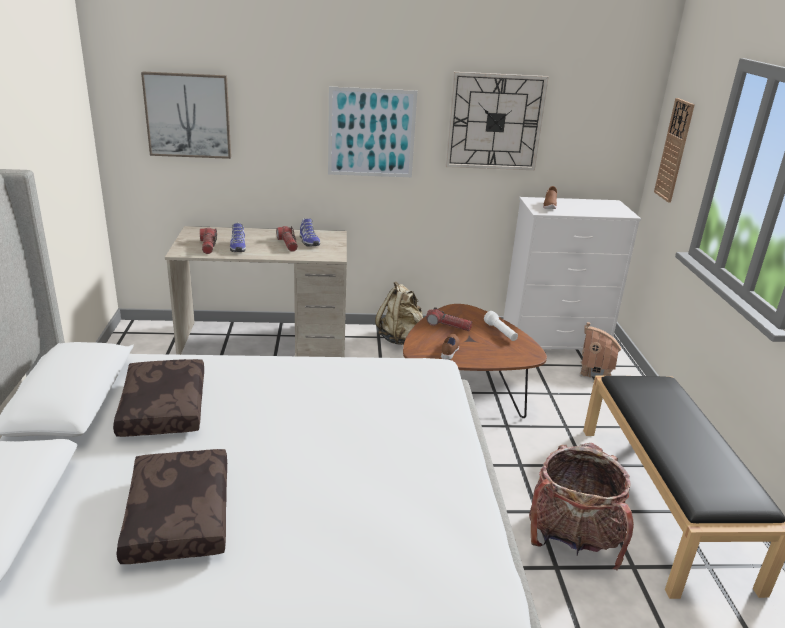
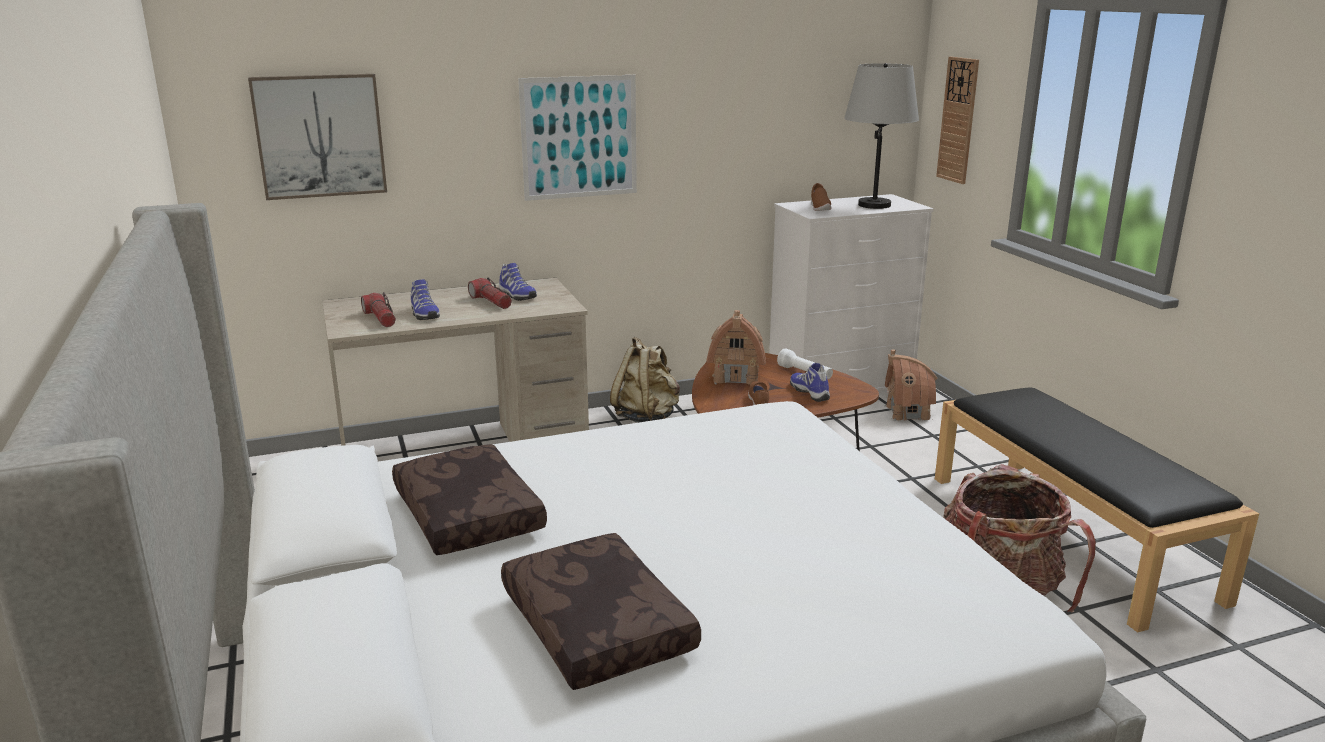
camera: 15 degrees left, 5 degrees down
(448, 326) = (736, 377): flashlight -> toy house
(494, 349) = (810, 392): none -> shoe
(495, 122) = (735, 108): wall clock -> none
(595, 209) = (874, 205): none -> grey table lamp

